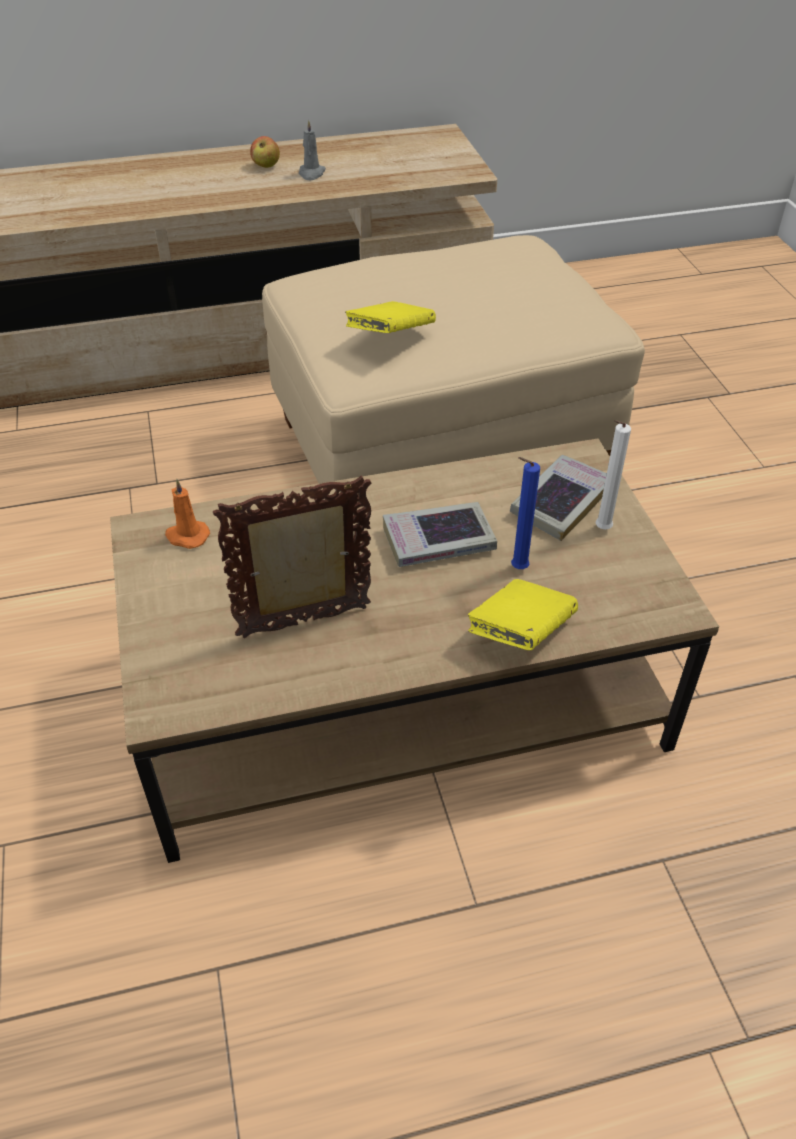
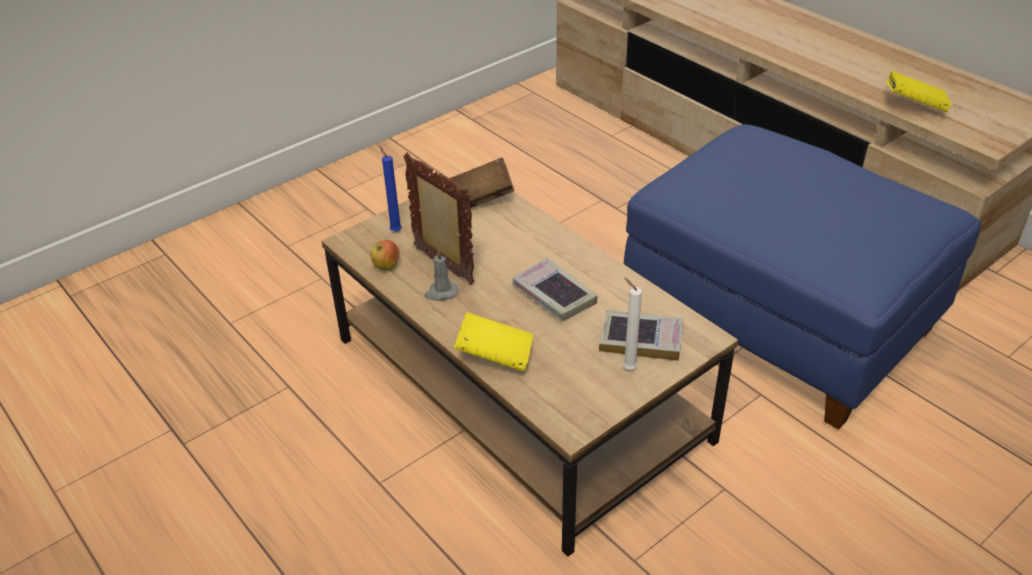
camera: 65 degrees right, 5 degrees down
(186, 536) = (481, 198): orange candle -> brown book
(266, 166) = (864, 57): apple -> apple (386, 266)
(311, 174) = (879, 78): grey candle -> grey candle (441, 293)
(390, 337) = (721, 189): yellow book -> yellow book (914, 106)
(439, 450) = (779, 322): beige ottoman -> blue ottoman
(516, 569) = (554, 338): blue candle -> blue candle (395, 230)

